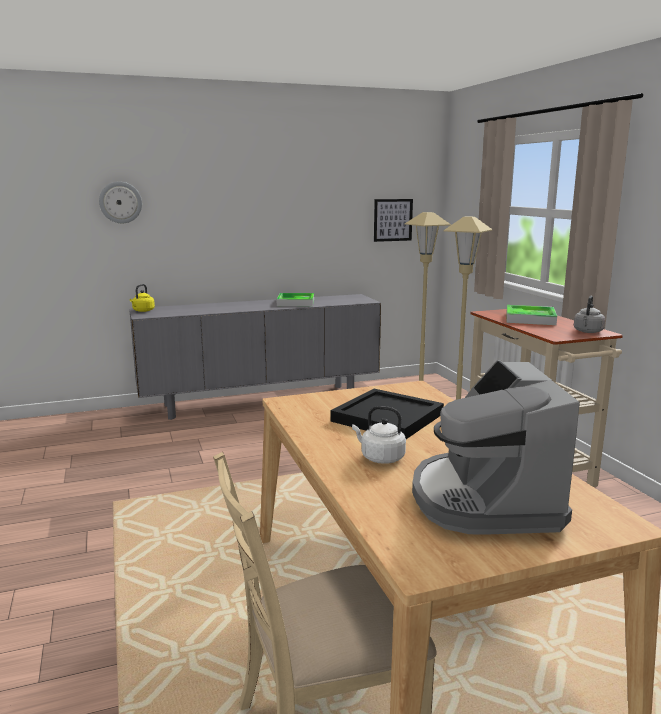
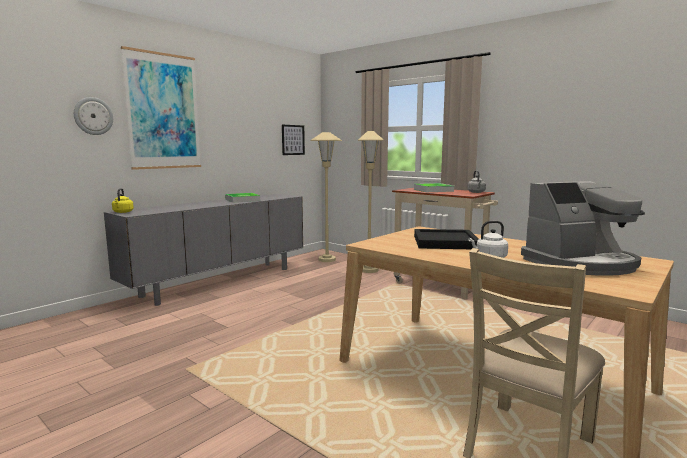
camera: 30 degrees left, 5 degrees down
(202, 192) = (163, 111): none -> picture
(484, 500) = (580, 263): coffee machine -> coffee machine turned 75 degrees counterclockwise

